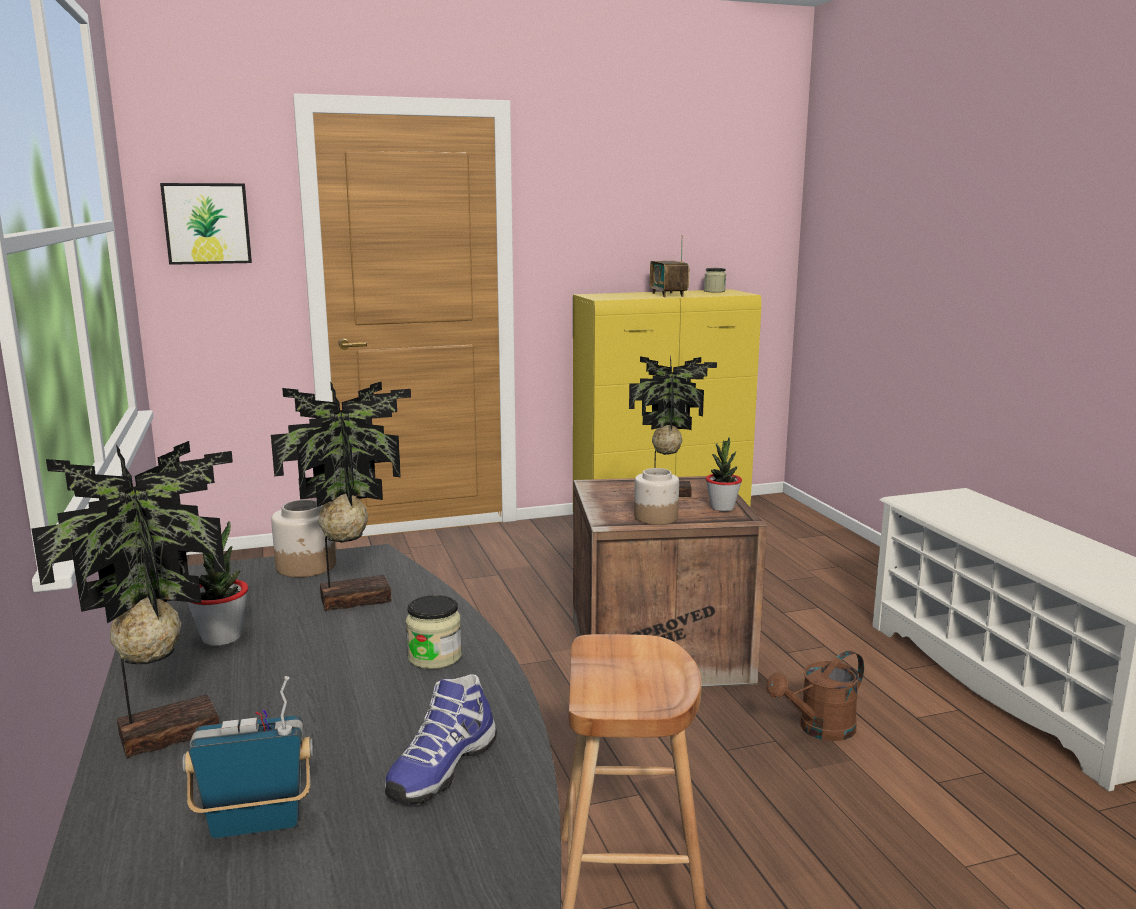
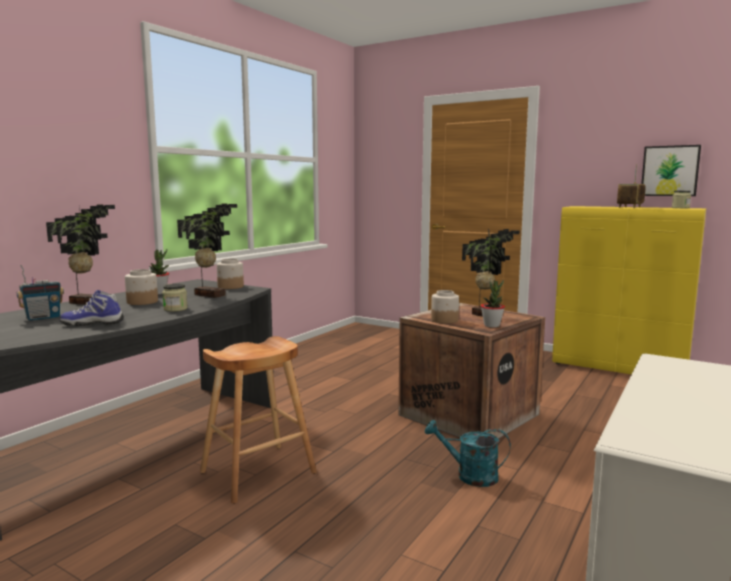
camera: 50 degrees right, 5 degrees down
(207, 223) = (383, 163): picture -> picture (670, 171)
(256, 824) = (43, 318): radio -> radio turned 105 degrees clockwise
(292, 673) = (142, 302): none -> jar
(819, 729) = (469, 475): brown watering can -> turquoise watering can

